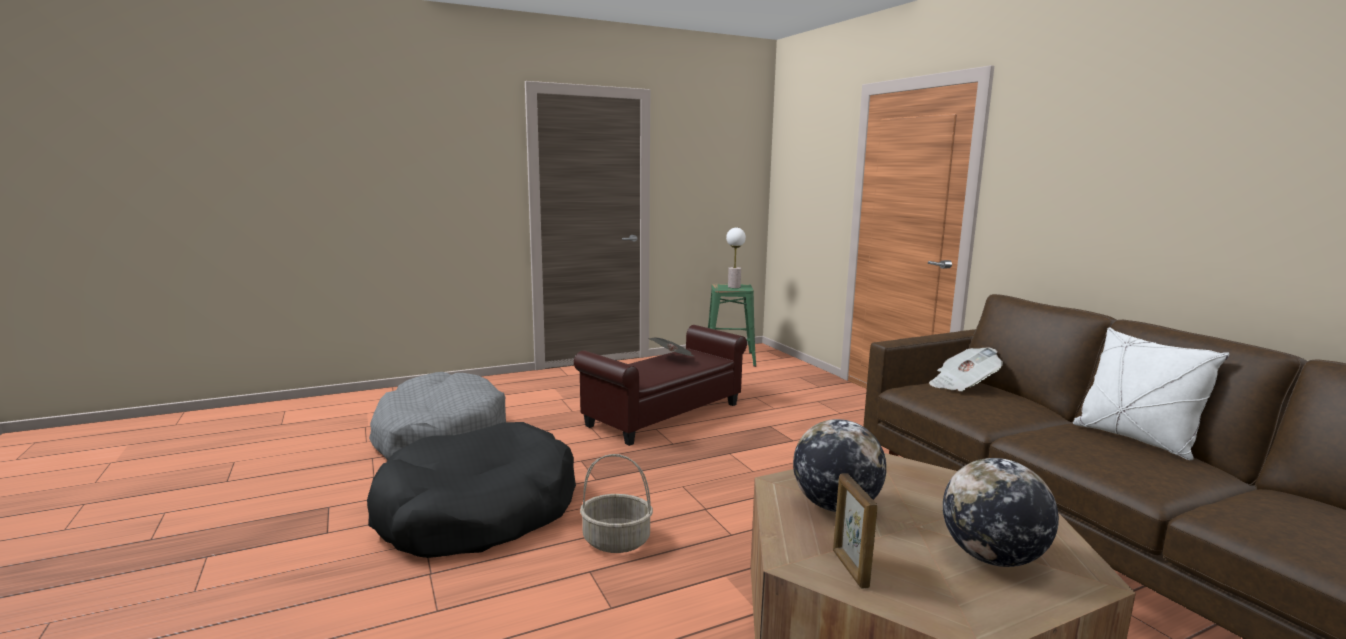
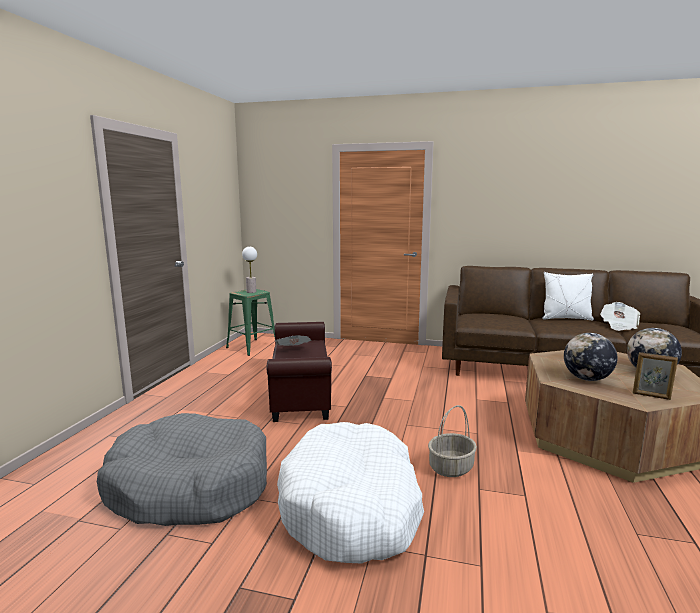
camera: 50 degrees left, 0 degrees up
(477, 512) = (351, 506): black dog bed -> white dog bed
(962, 385) = (479, 316): newspaper -> newspaper (618, 326)

